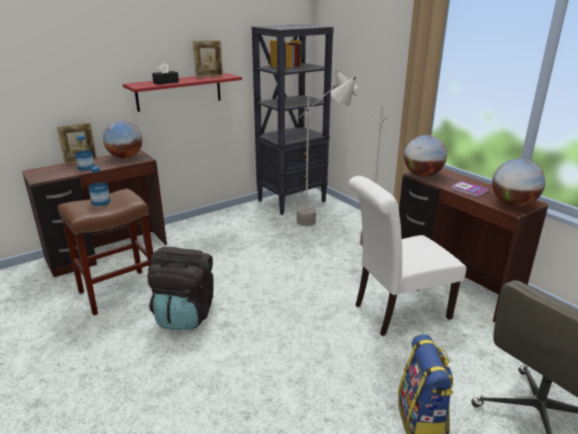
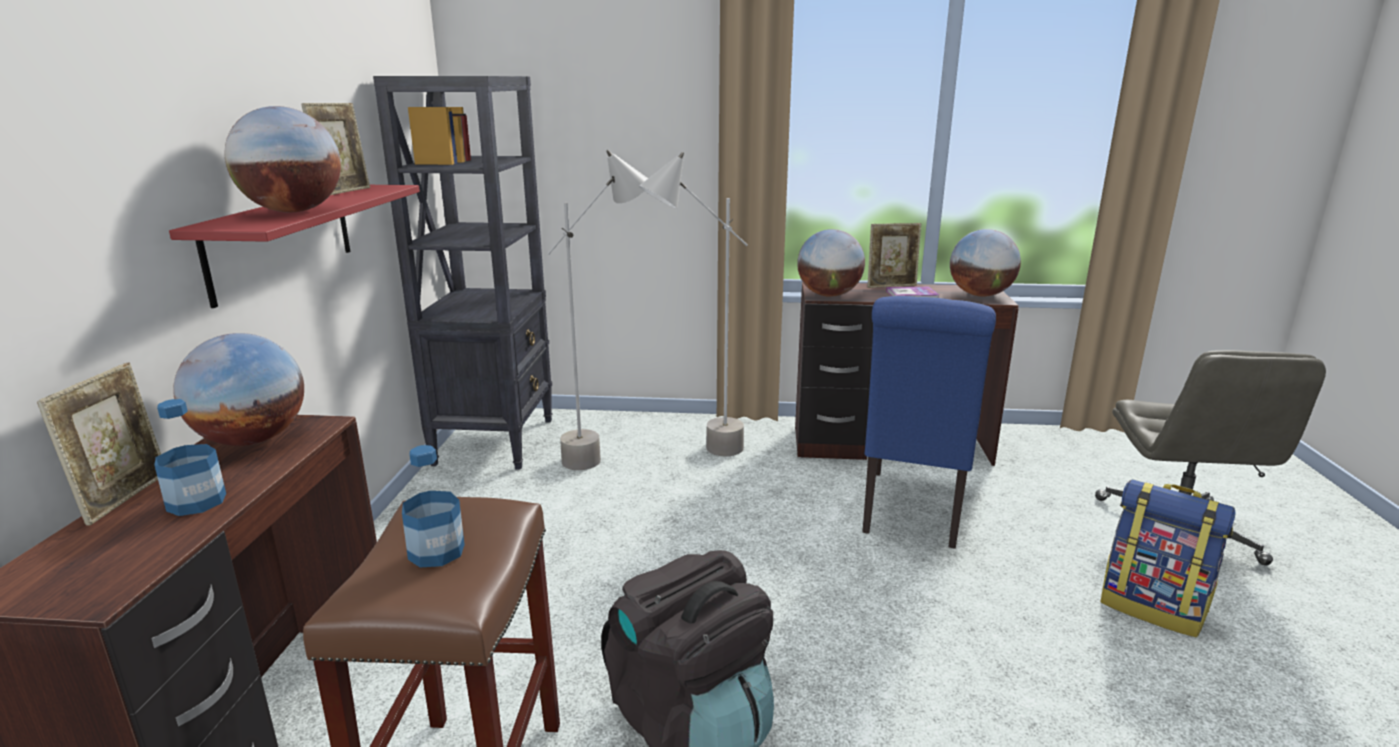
camera: 50 degrees left, 5 degrees down
(166, 82) = (294, 211): black tissue box -> globe
(396, 312) = (912, 512): white chair -> blue chair
(474, 182) = (891, 286): none -> picture frame

